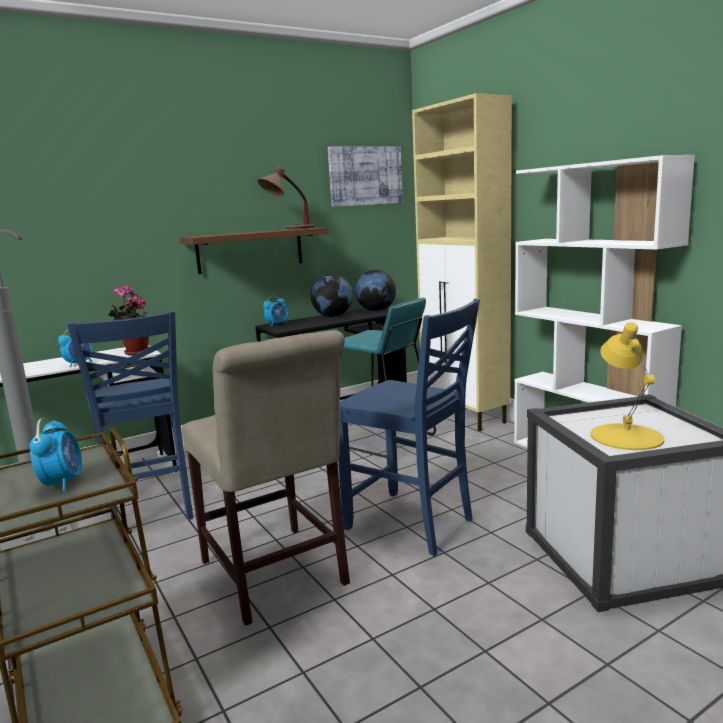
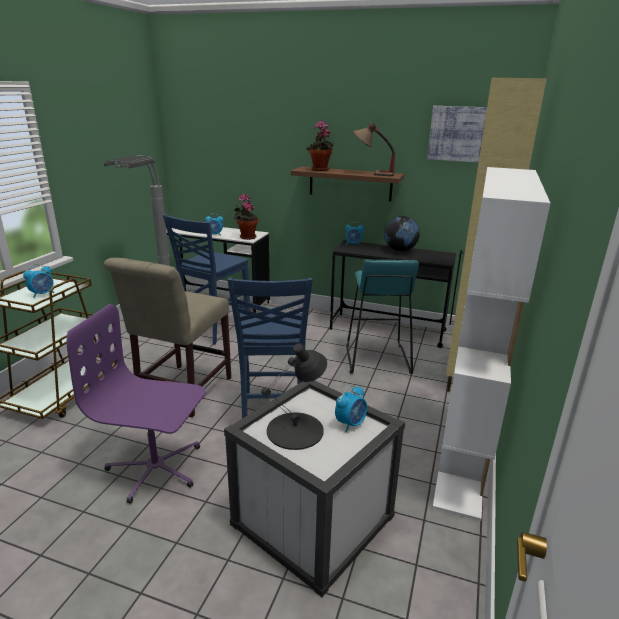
camera: 50 degrees right, 10 degrees up
(222, 234) = (320, 170): none -> potted plant
(376, 310) = (439, 257): globe -> none
(437, 645) = (155, 468): none -> purple office chair
(626, 436) = (296, 430): yellow table lamp -> black table lamp
(630, 414) = (350, 423): none -> alarm clock

